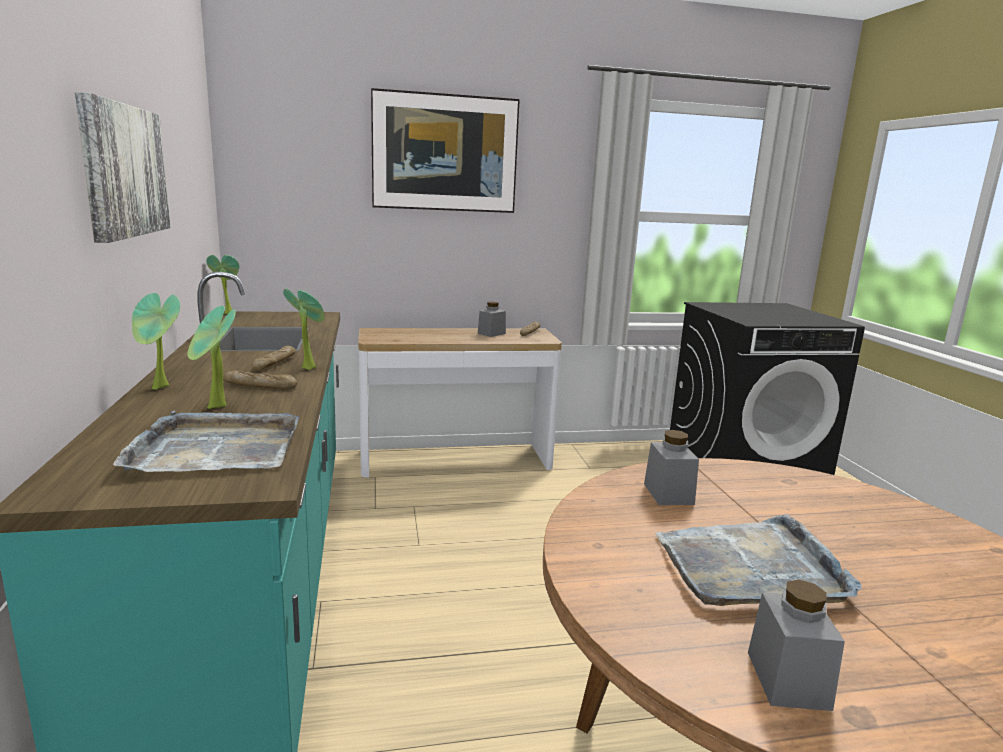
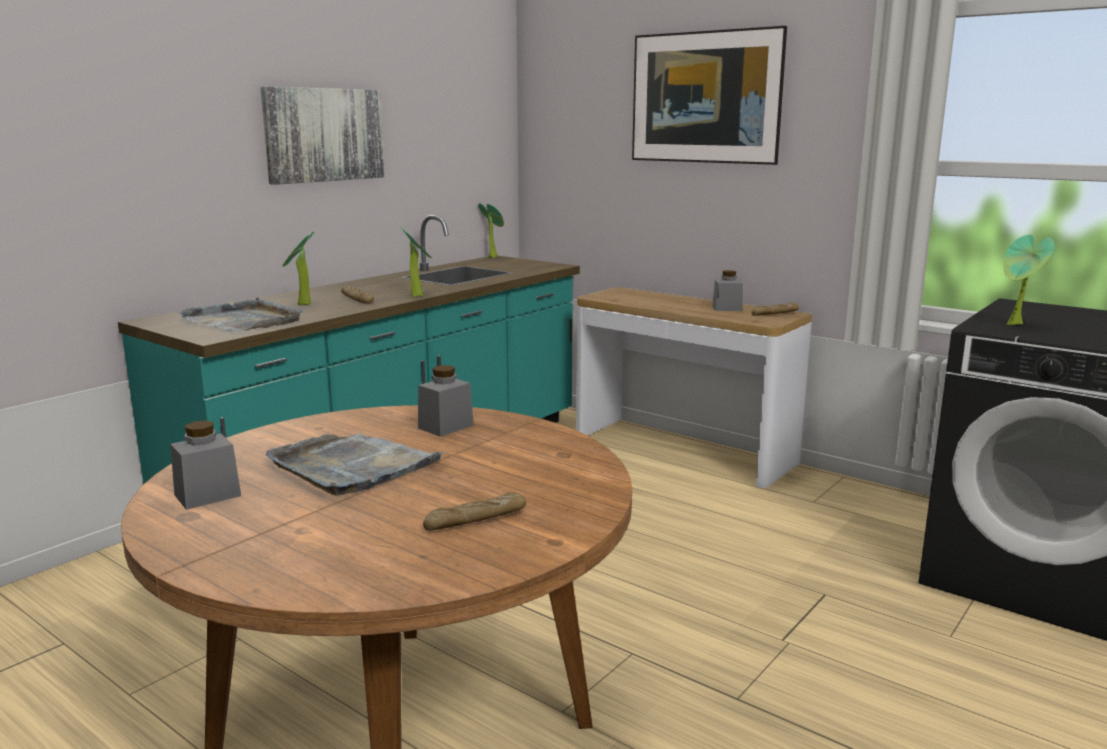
camera: 50 degrees right, 0 degrees up
(161, 388) = (312, 291): potted plant -> potted plant (1015, 325)
(274, 364) = (408, 290): bread -> bread (475, 521)

